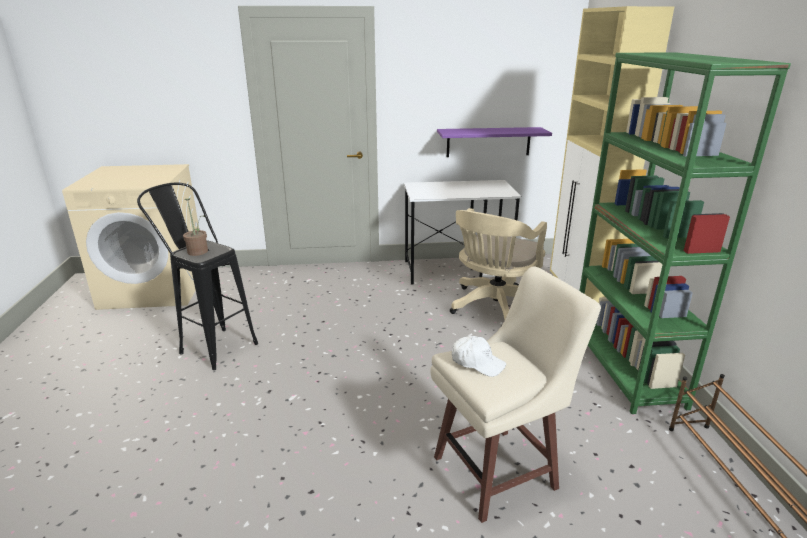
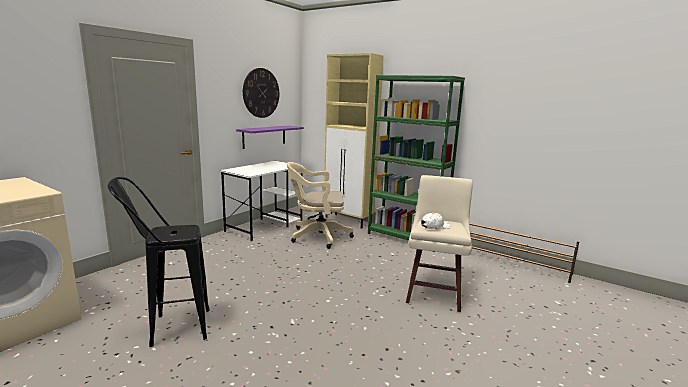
camera: 50 degrees left, 10 degrees down
(198, 250) = (168, 233): potted plant -> none
(488, 76) = (261, 93): none -> wall clock
(493, 308) = (317, 236): beige office chair -> beige office chair turned 105 degrees clockwise

